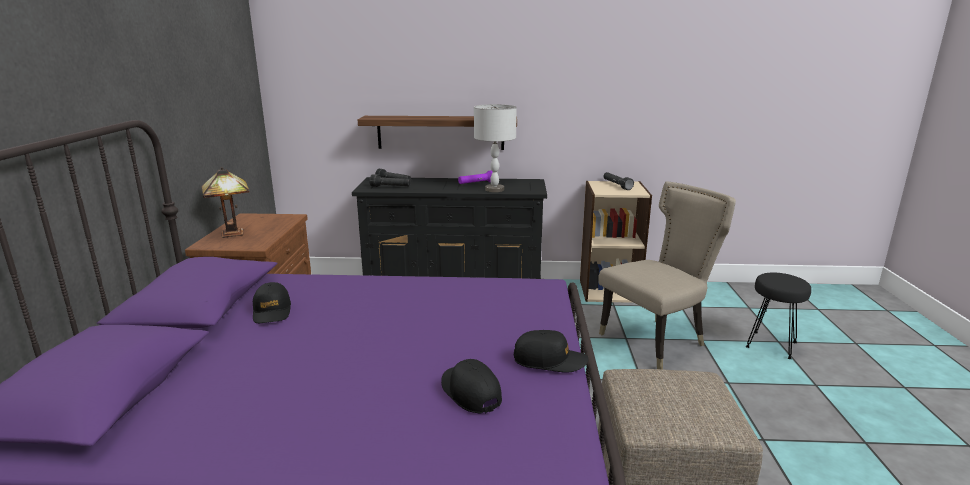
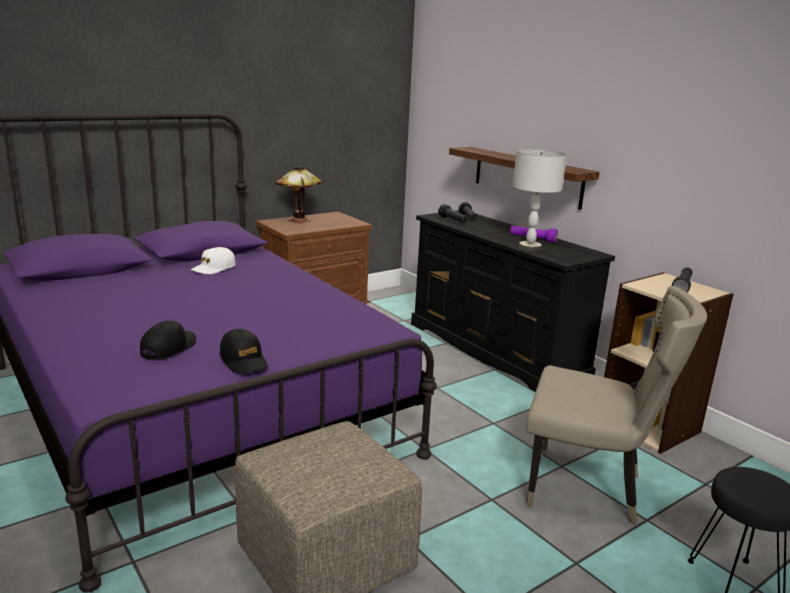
camera: 50 degrees right, 0 degrees up
(272, 311) = (214, 268): black cap -> white cap

